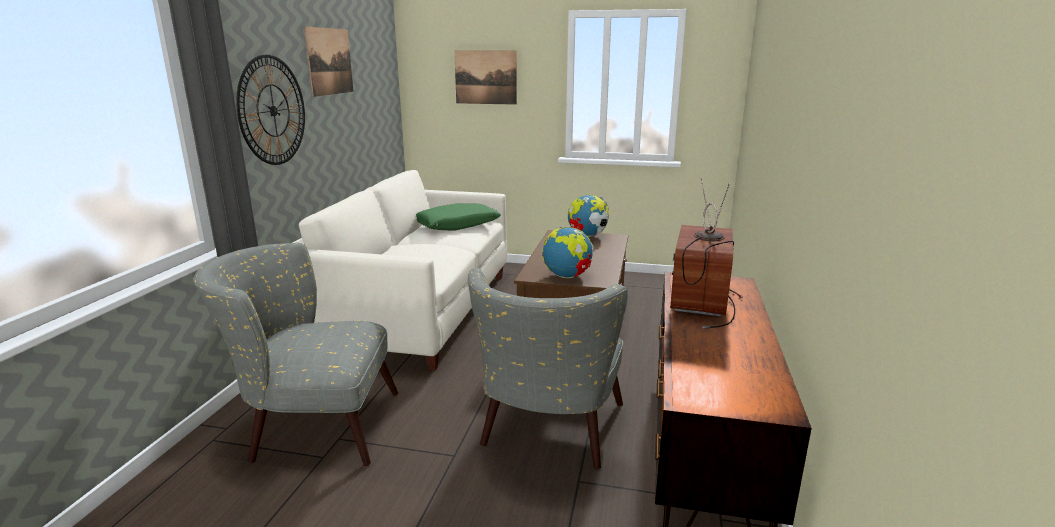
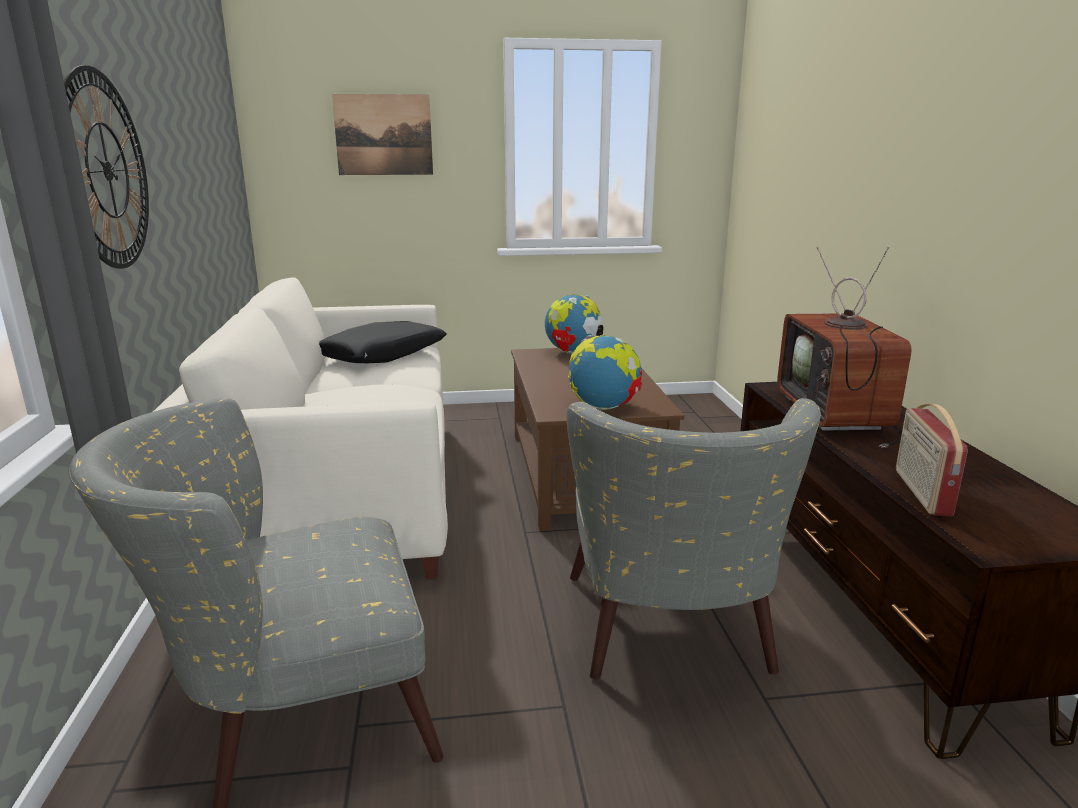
camera: 20 degrees left, 0 degrees up
(330, 61) = (166, 95): picture -> none
(457, 225) = (383, 355): green pillow -> black pillow
(688, 360) = (920, 492): none -> radio

